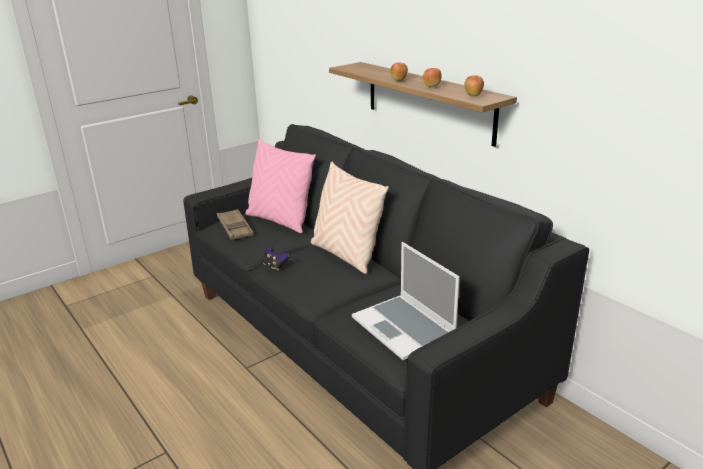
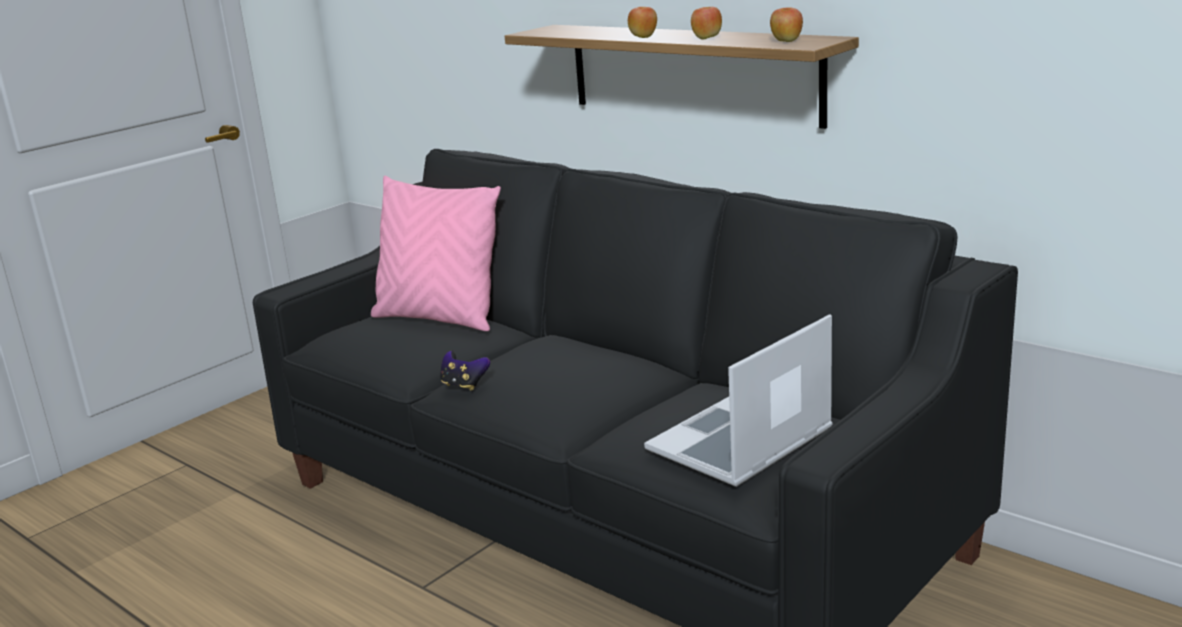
camera: 10 degrees left, 5 degrees down
(235, 228) = (362, 338): brown tray -> none
(346, 255) = (583, 353): beige pillow -> none
(405, 328) = (740, 443): laptop -> laptop turned 90 degrees clockwise

